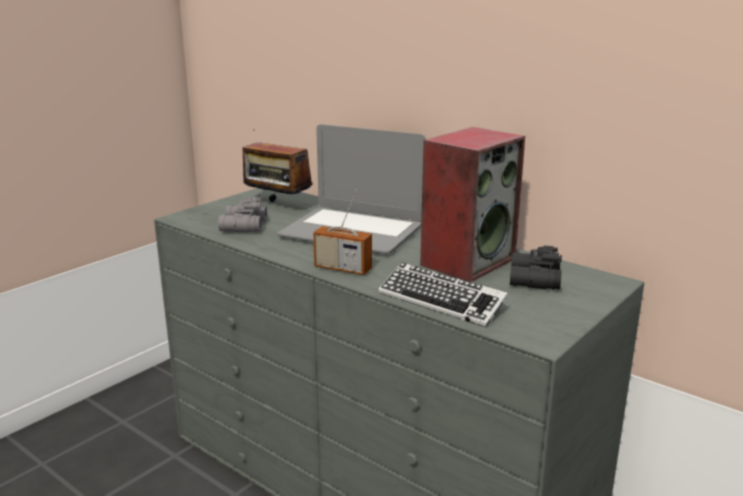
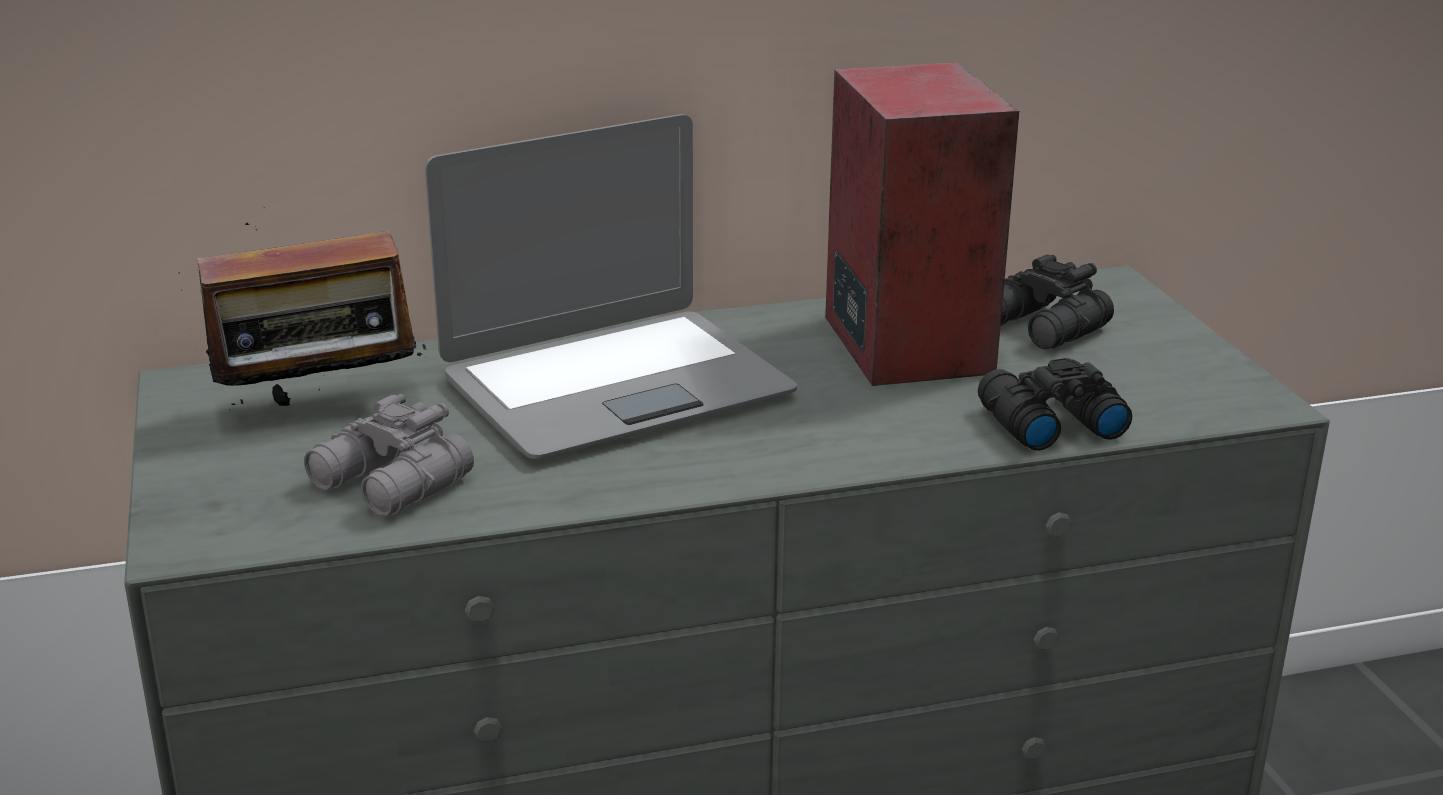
camera: 55 degrees left, 5 degrees up
(343, 268) = (797, 455): radio -> none
(441, 301) = (1047, 422): keyboard -> black binoculars

